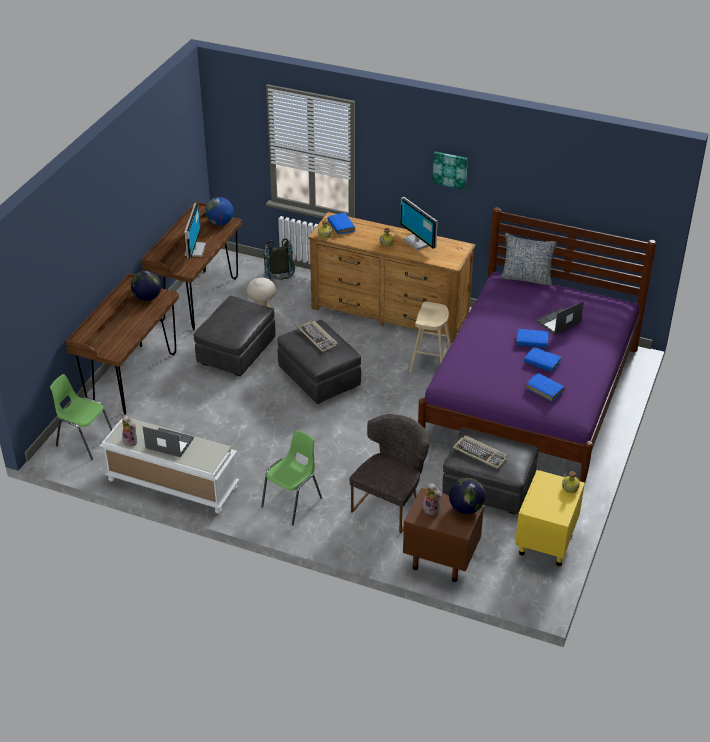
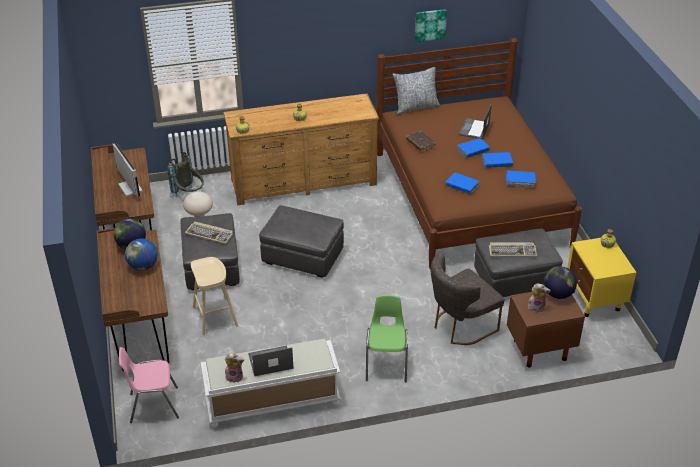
camera: 35 degrees left, 0 degrees up
(84, 441) = (153, 405): green chair -> pink chair
(220, 223) = (128, 157): globe -> globe (143, 266)
(318, 337) = (295, 220): keyboard -> keyboard (210, 234)
(341, 226) = (248, 119): blue book -> blue book (462, 186)
(391, 503) = (460, 326): grey chair -> grey chair turned 120 degrees counterclockwise
(418, 242) = (322, 108): monitor -> none
(431, 362) = (374, 206): beige stool -> beige stool (215, 316)
(450, 169) = (332, 34): picture -> picture (430, 24)
(488, 314) = (420, 144): none -> brown book
(531, 393) = (470, 197): purple bed -> brown bed

